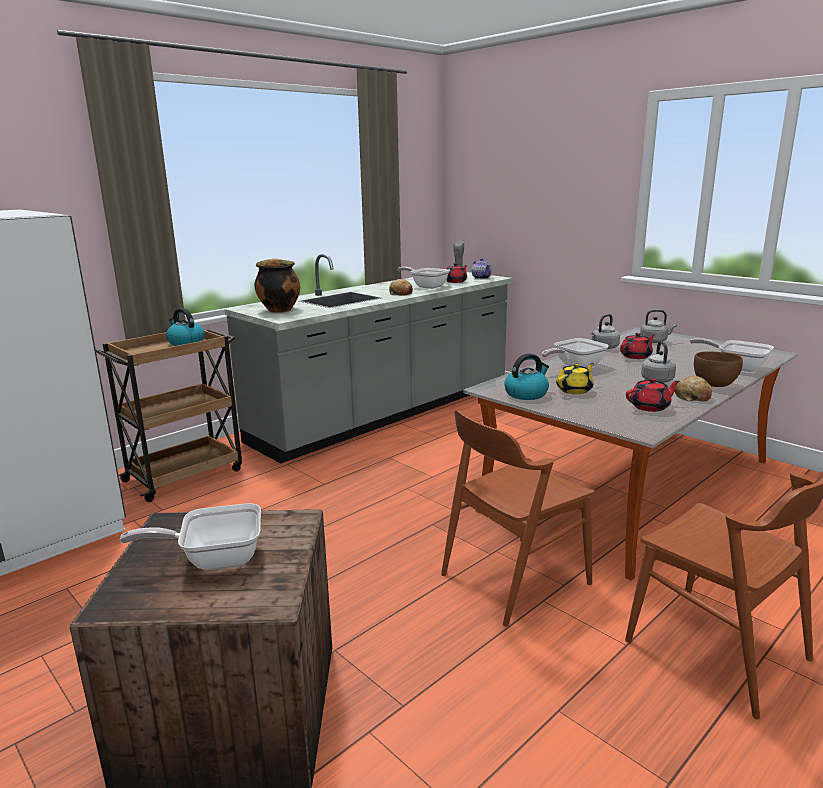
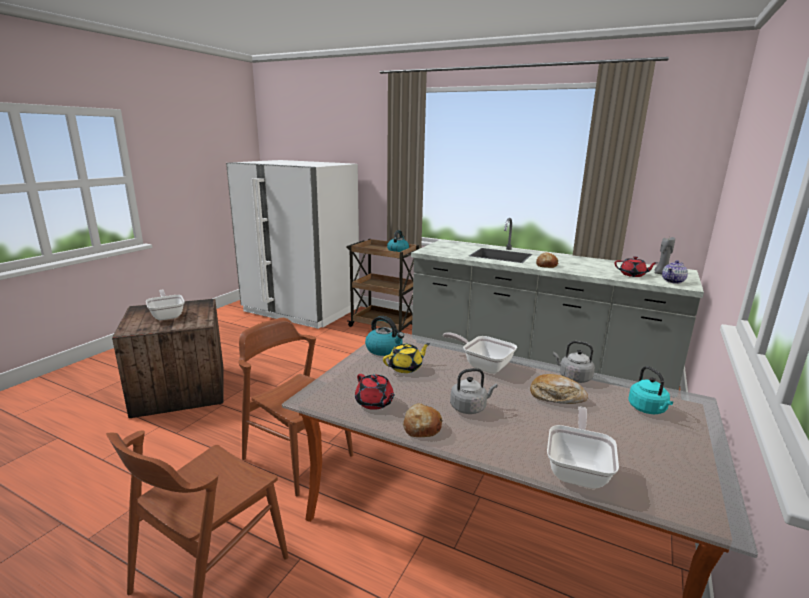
camera: 70 degrees right, 0 degrees up
(279, 310) = (447, 248): cooking pot -> none
(426, 286) = (589, 269): frying pan -> none
(575, 390) = (406, 367): yellow teapot -> yellow teapot turned 60 degrees counterclockwise
(636, 356) = (556, 396): red teapot -> bread
(654, 341) = (648, 409): grey kettle -> turquoise kettle
(715, 385) = (476, 445): brown bowl -> none

